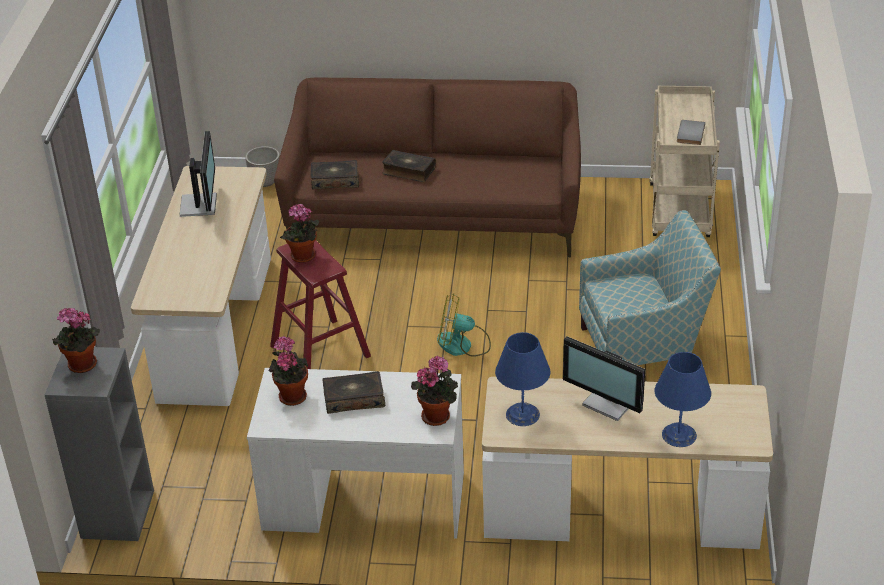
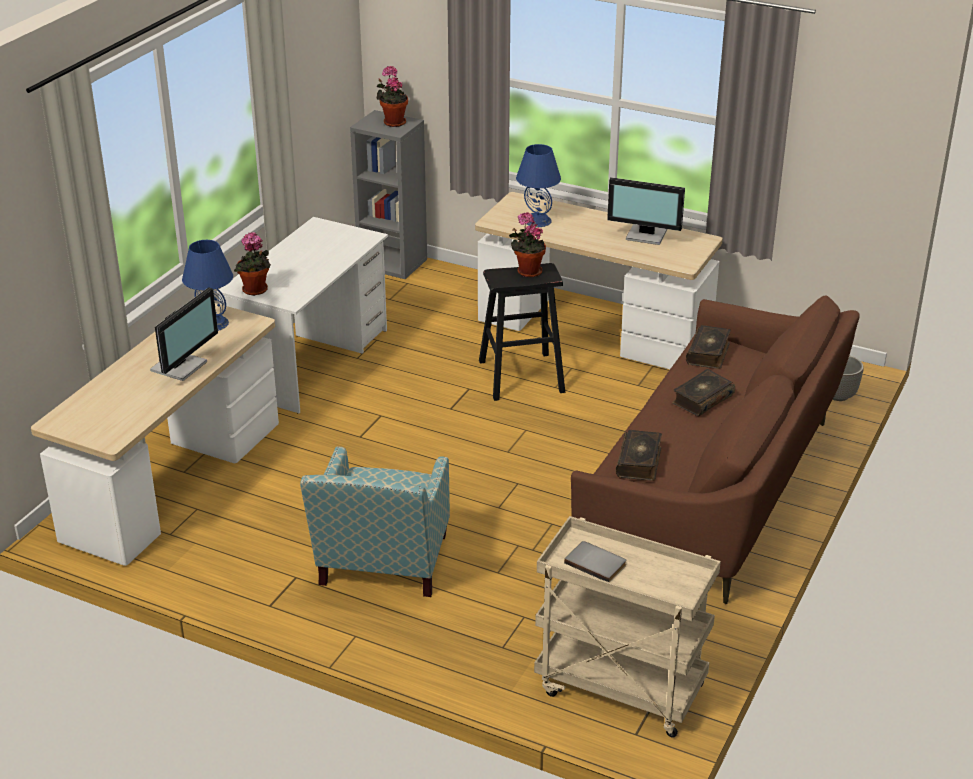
camera: 110 degrees right, 5 degrees down
(291, 395) = (342, 238): potted plant -> none
(320, 351) = (521, 376): red stool -> black stool
(354, 399) = (312, 261): book -> book (639, 462)
(463, 345) = (472, 455): fan -> none
(609, 403) = (181, 366): monitor -> monitor turned 150 degrees clockwise
(679, 435) = (106, 389): blue table lamp -> blue table lamp (537, 221)

